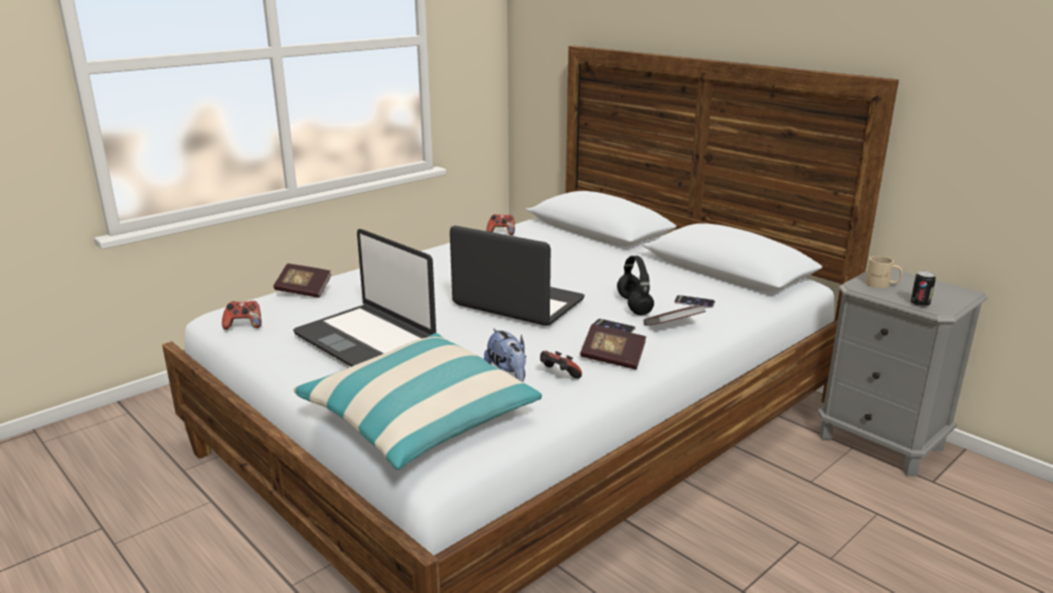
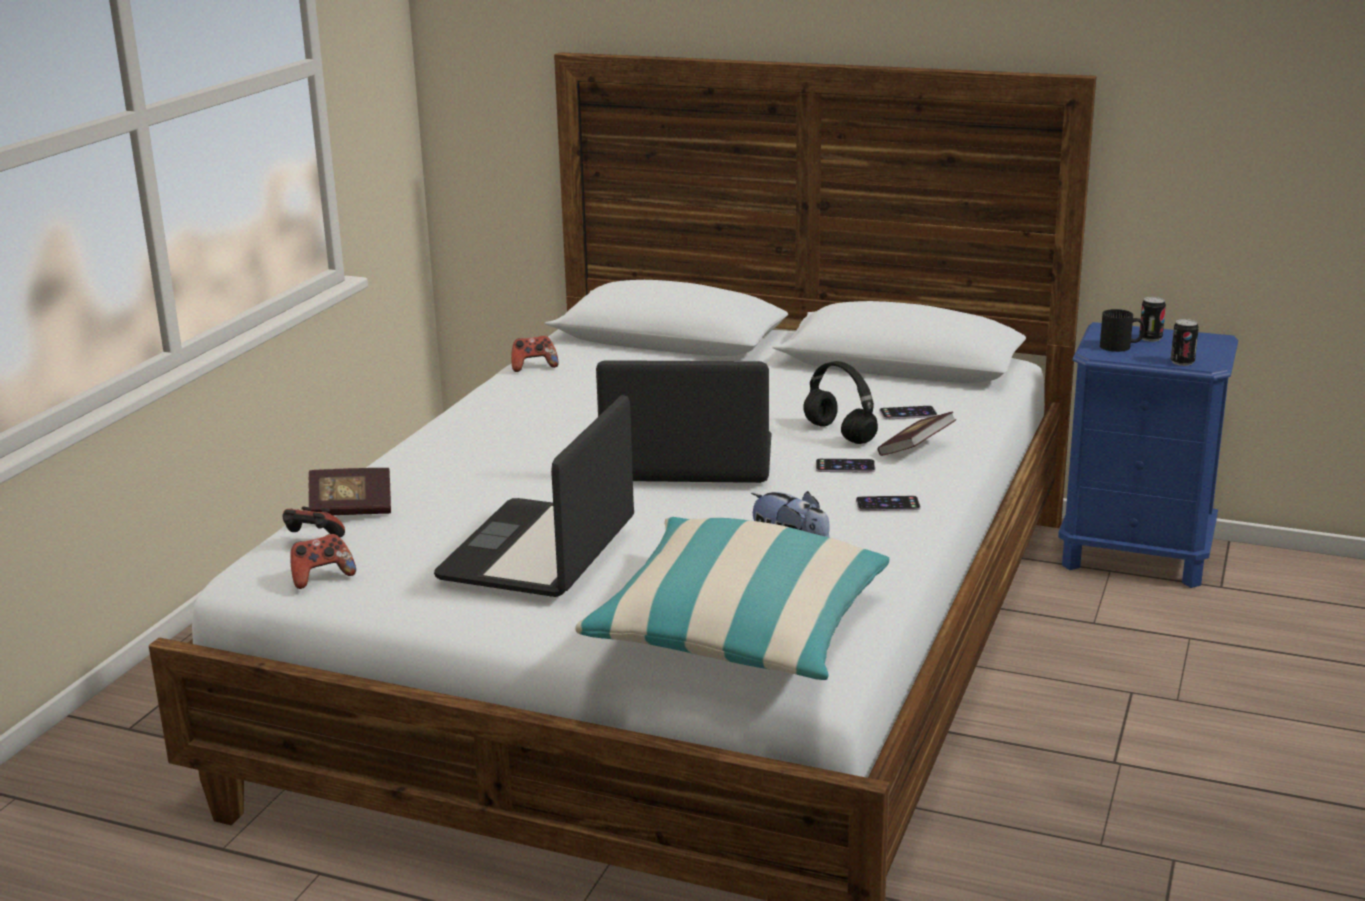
camera: 25 degrees left, 0 degrees up
(366, 338) = (540, 551): laptop -> laptop turned 90 degrees clockwise
(558, 376) = (847, 539): game controller -> game controller (312, 540)
(612, 358) = (887, 504): book -> phone
(881, 442) = (1136, 556): grey nightstand -> blue nightstand
(882, 285) = (1121, 346): beige mug -> black mug
(911, 283) = (1150, 338): none -> can

